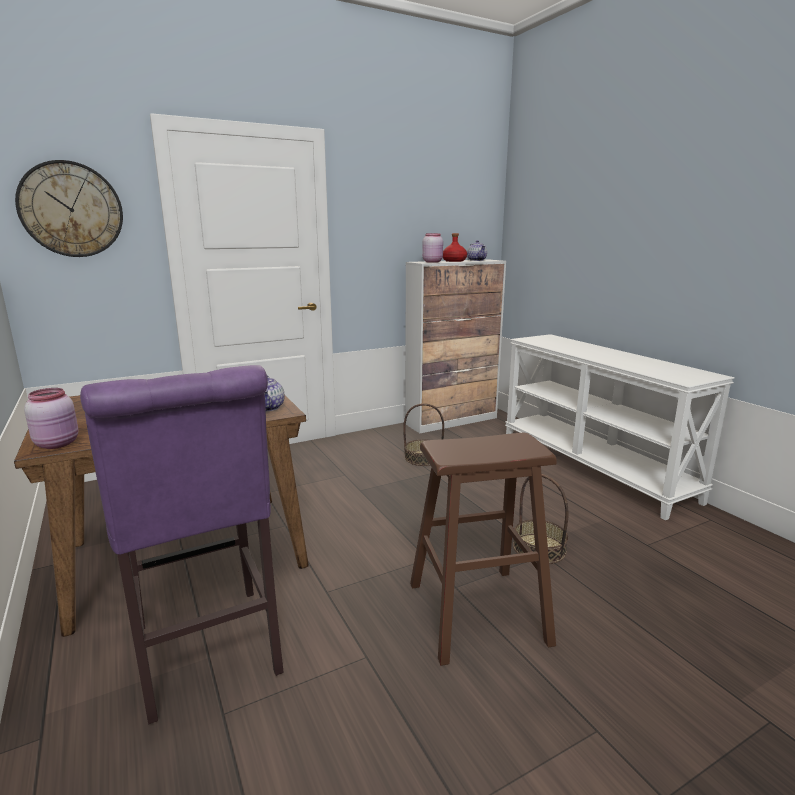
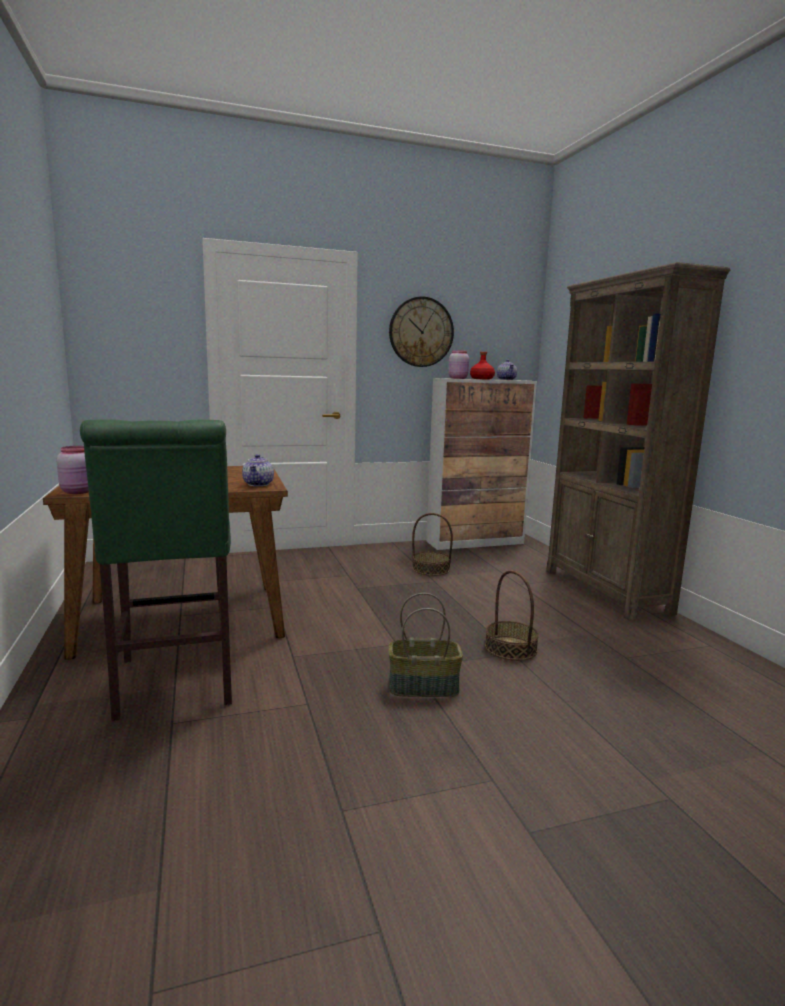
camera: 10 degrees right, 5 degrees down
(71, 209) = (130, 317): wall clock -> wall clock (421, 332)
(208, 656) = (174, 686): purple stool -> green stool
(477, 612) = (424, 686): brown stool -> basket
(593, 466) = (606, 591): white console table -> brown bookcase

